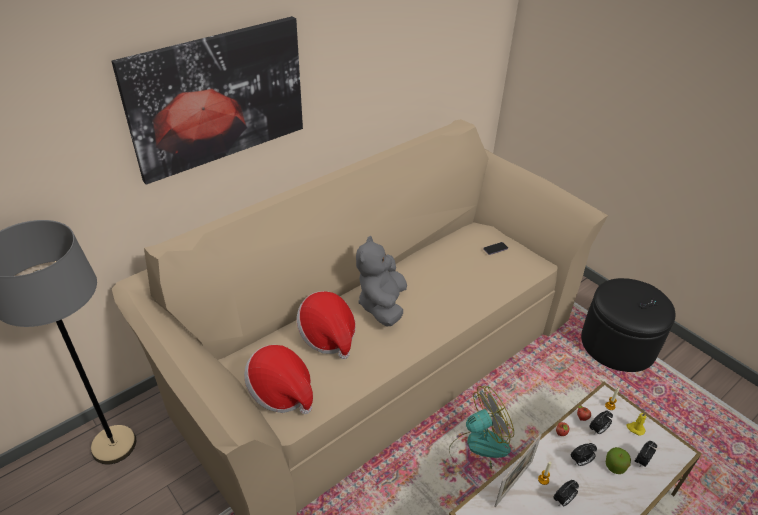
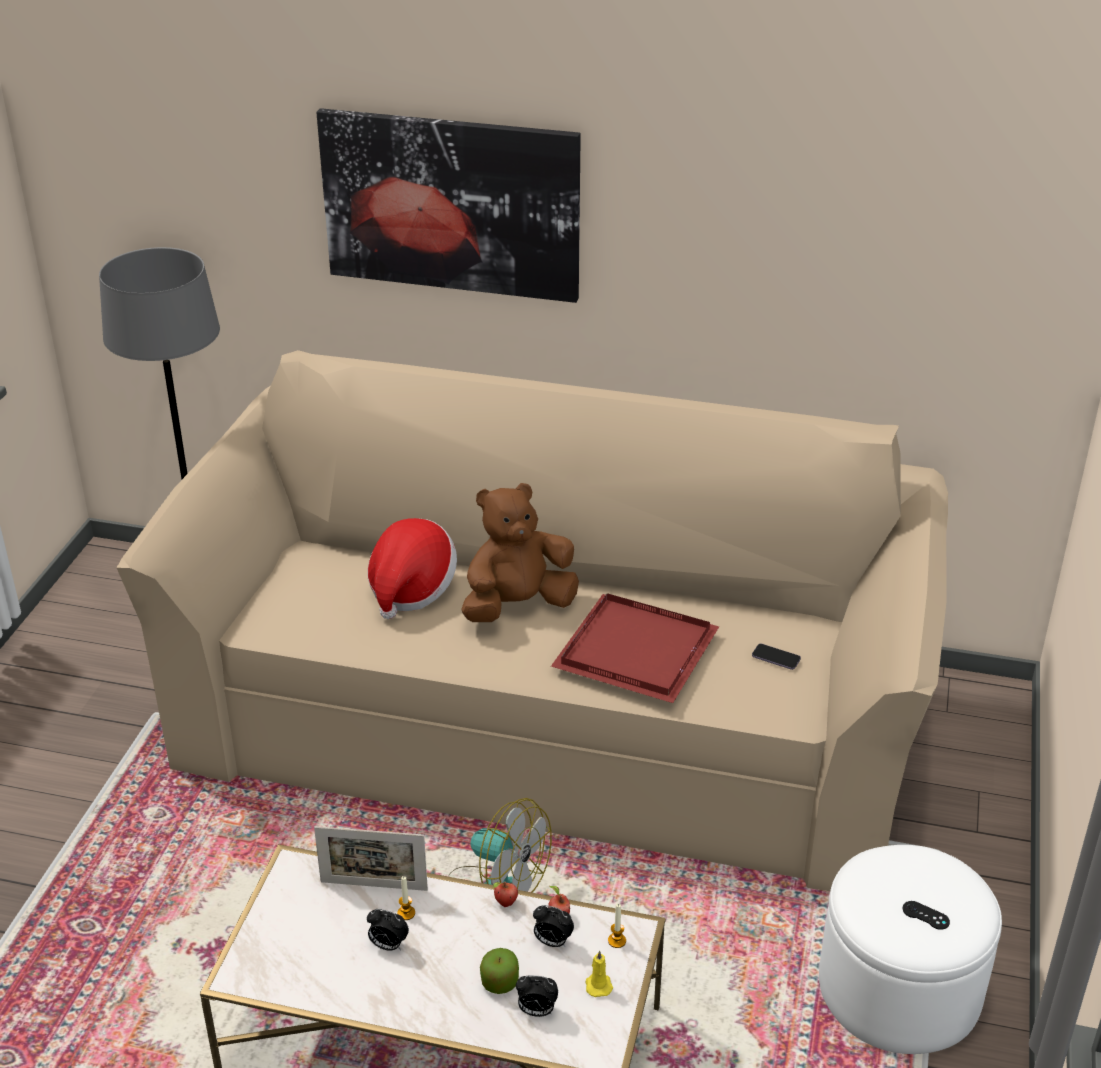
camera: 55 degrees right, 5 degrees down
(281, 392) = (289, 600): hat -> none
(382, 305) = (517, 606): grey plush toy -> brown plush toy
(458, 285) = (637, 653): none -> red tray
(580, 462) = (473, 941): alarm clock -> none
(618, 344) = (899, 989): black ottoman -> white ottoman

